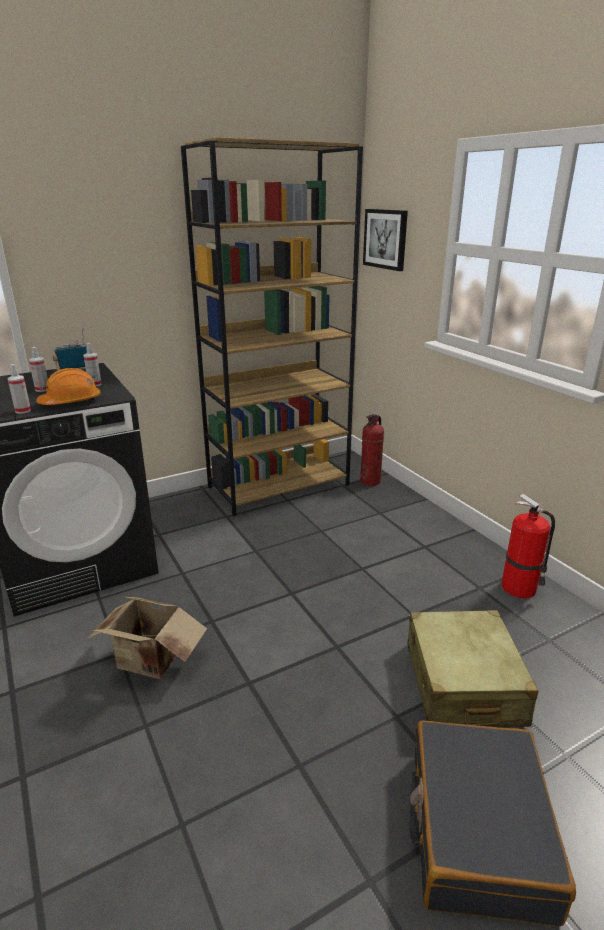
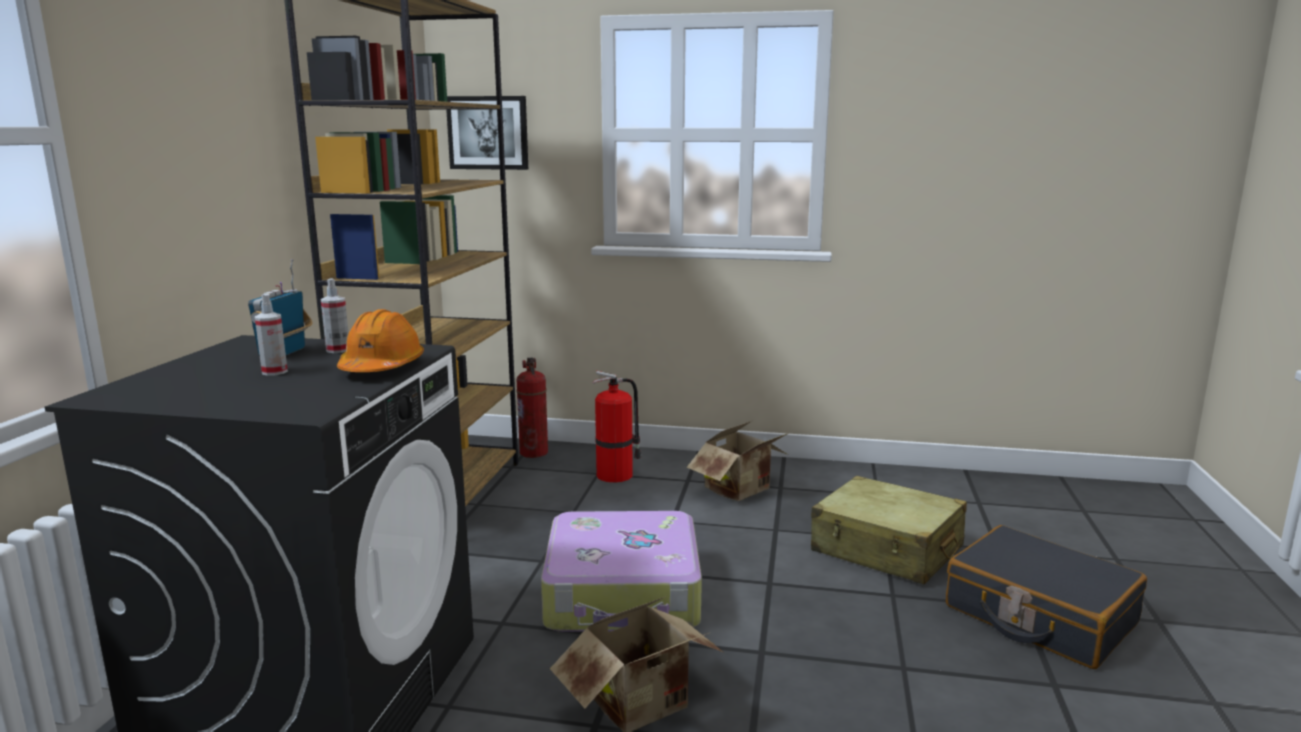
camera: 50 degrees left, 10 degrees down
(23, 411) = (349, 390): spray bottle -> none
(254, 596) = (624, 594): none -> suitcase
(446, 574) = (742, 491): none -> cardboard box
(520, 588) = (804, 474): fire extinguisher -> fire extinguisher (616, 475)

